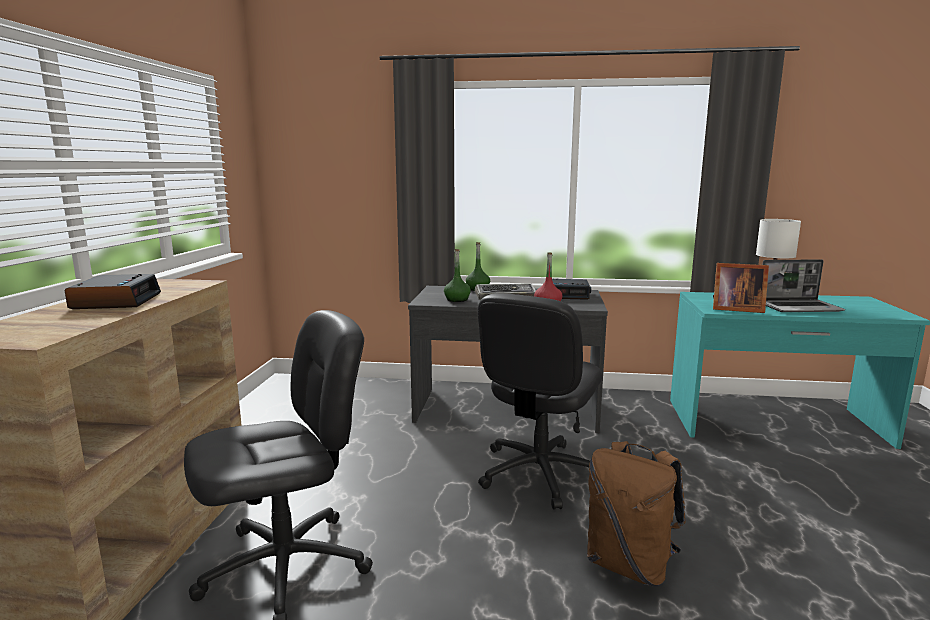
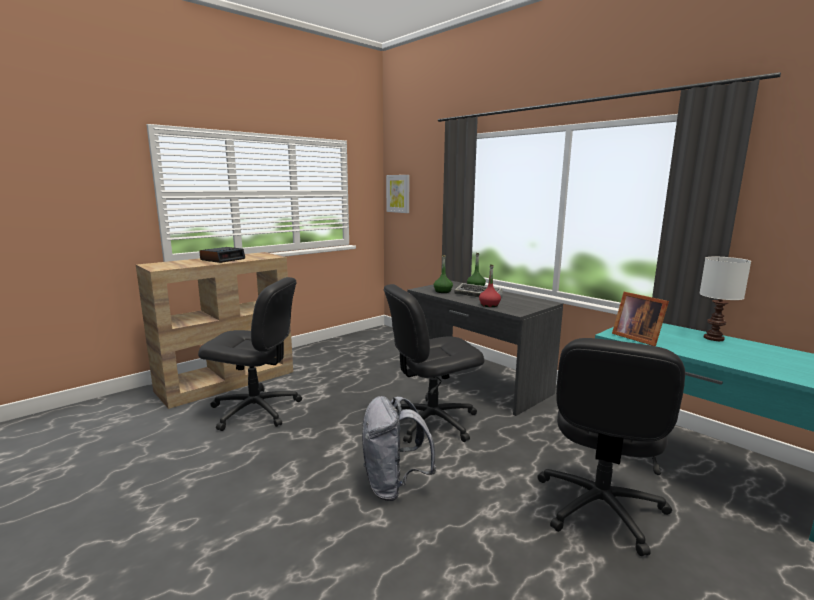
camera: 40 degrees right, 0 degrees up
(293, 166) = (398, 193): none -> picture
(568, 294) = (527, 302): alarm clock -> none
(630, 565) = (394, 485): brown backpack -> grey backpack
(787, 488) = (599, 507): none -> black office chair
(800, 307) = (715, 351): laptop -> none

